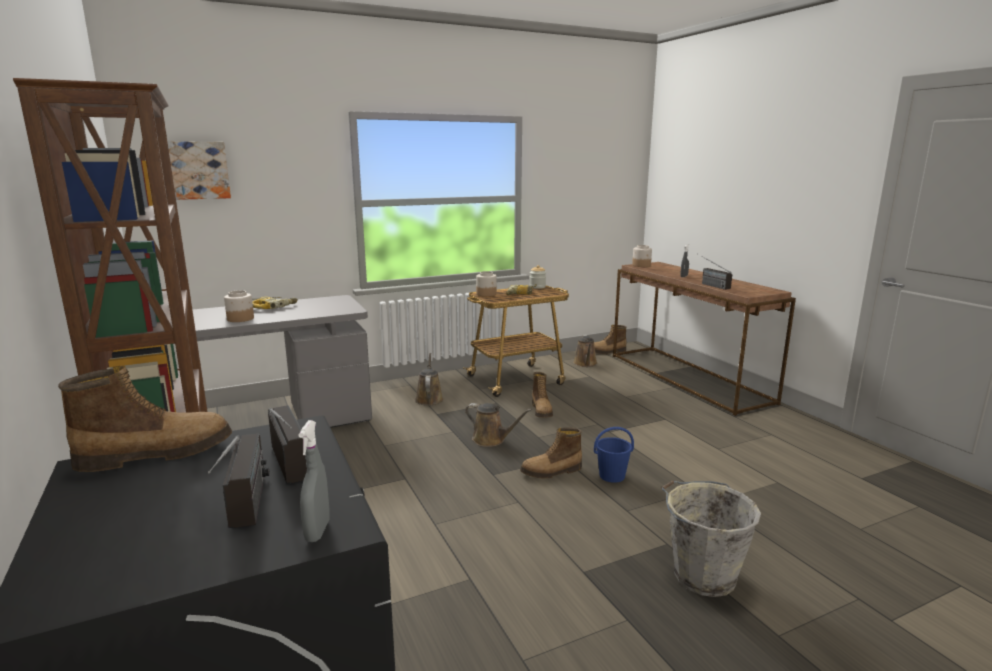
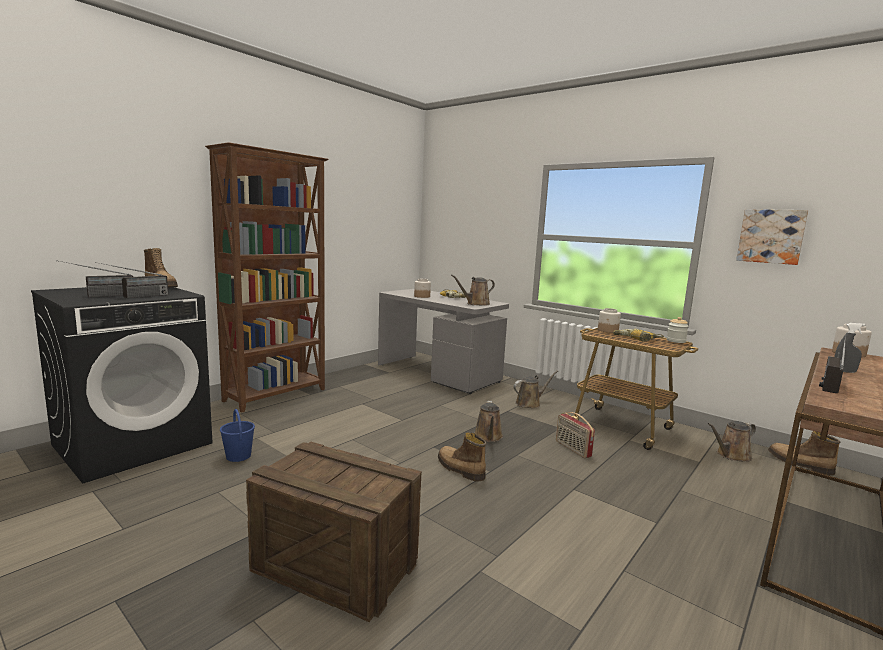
camera: 65 degrees right, 5 degrees down
(197, 170) = (454, 208): picture -> picture (771, 236)
(317, 531) = (76, 301): grey spray bottle -> none
(334, 306) = (476, 304): none -> brown watering can
(542, 411) = (572, 449): boot -> radio
(611, 476) = (479, 499): blue bucket -> blue bucket (238, 456)
(702, 575) = (335, 565): grey bucket -> crate

